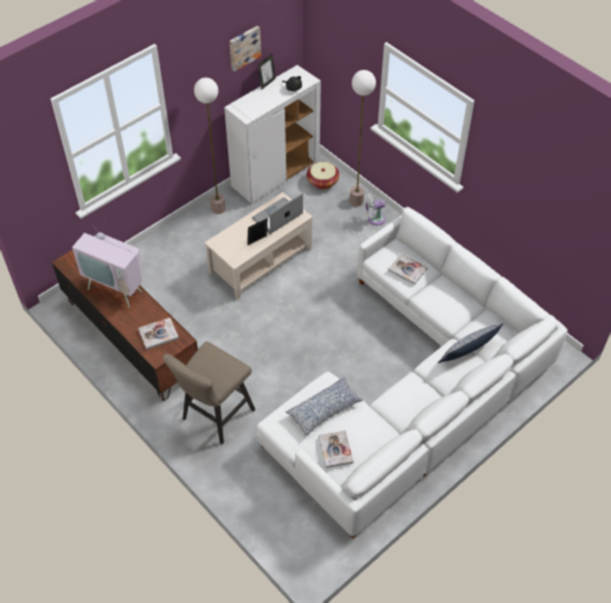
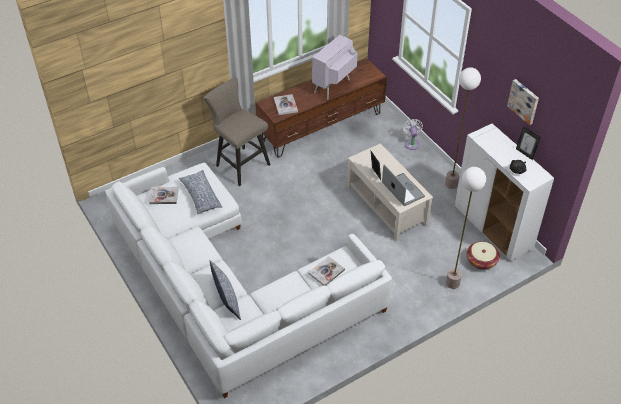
camera: 100 degrees right, 5 degrees down
(374, 219) = (427, 293): white fan -> white fan (411, 143)

